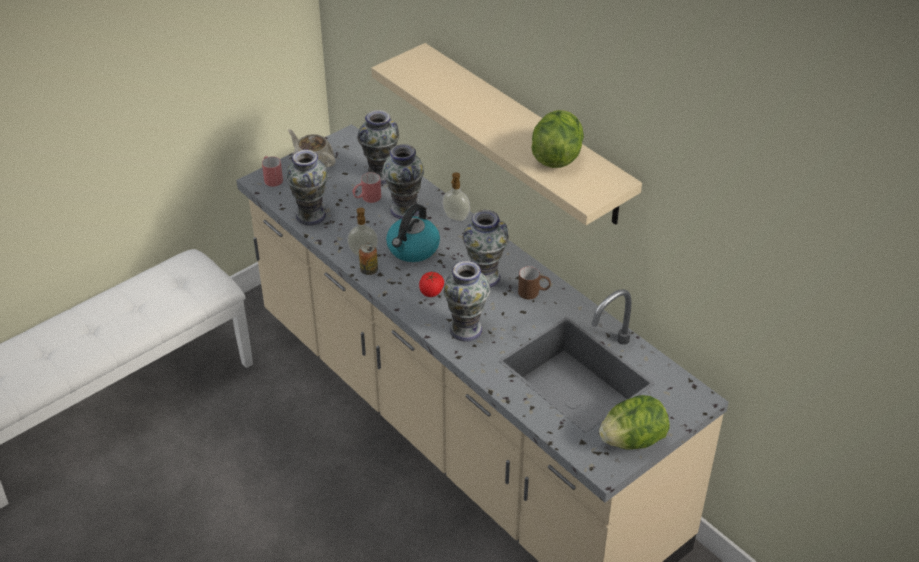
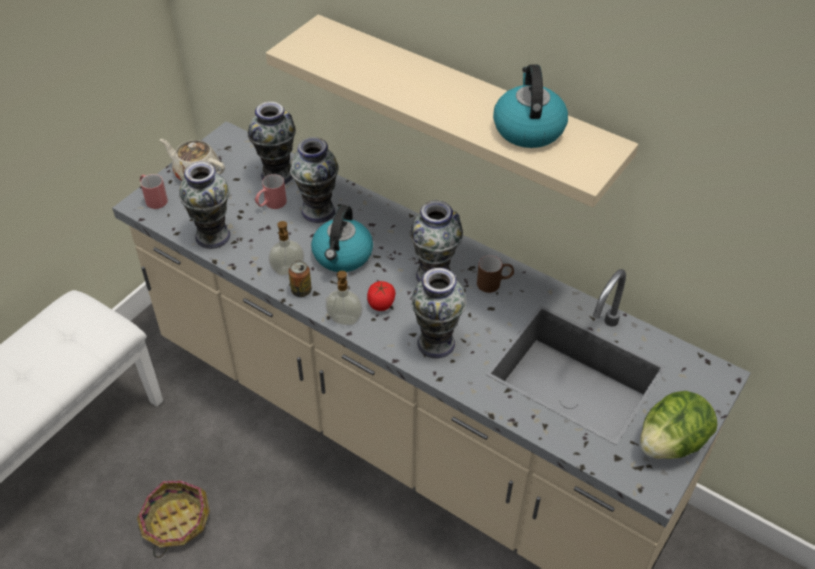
camera: 15 degrees left, 5 degrees up
(236, 463) = (175, 522): none -> basket
(455, 218) = (377, 210): soap dispenser -> soap dispenser (344, 321)
(556, 157) = (528, 128): lettuce -> kettle

